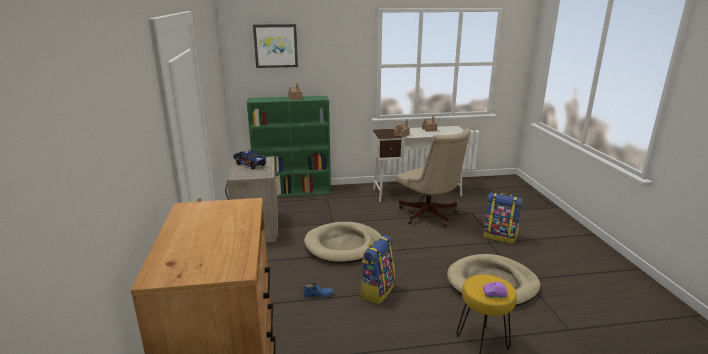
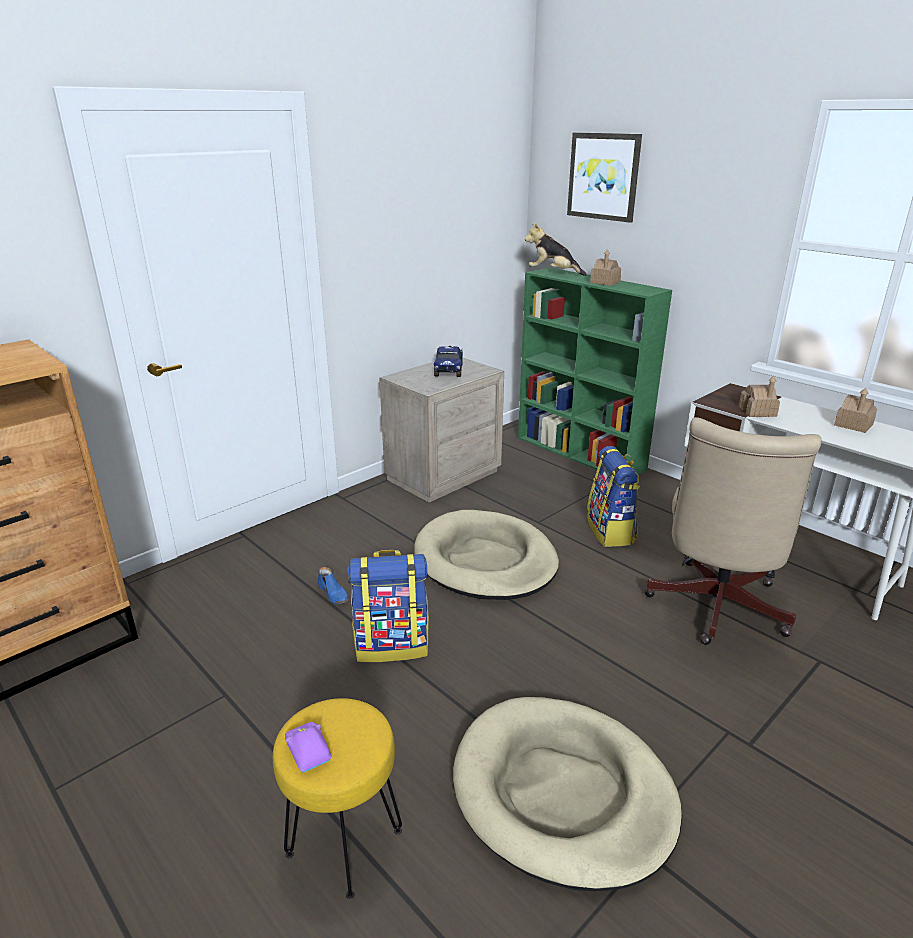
camera: 55 degrees right, 5 degrees up
(261, 100) = (553, 273): none -> plush toy
(500, 236) = (783, 743): backpack -> backpack (611, 531)

